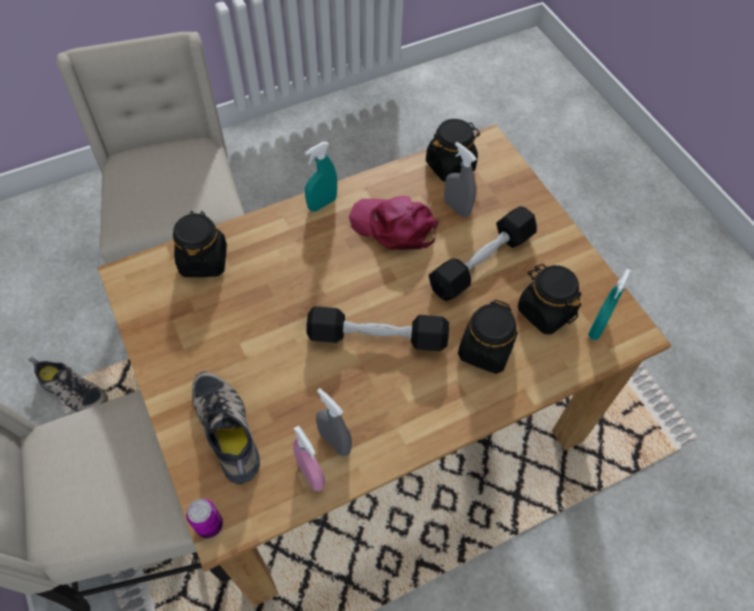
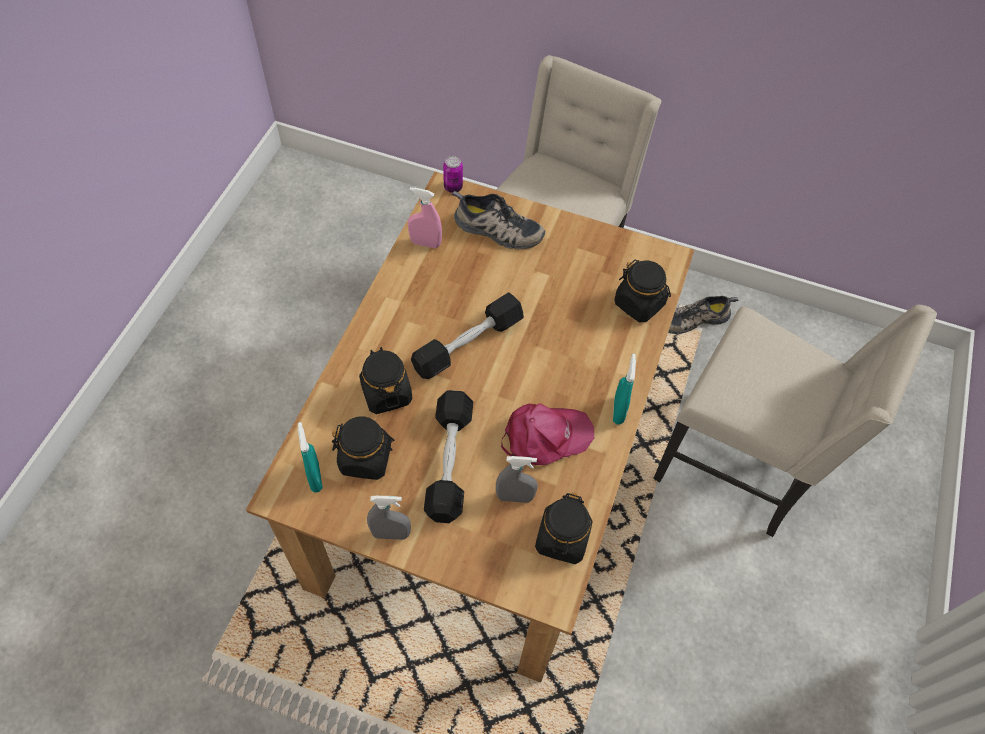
camera: 135 degrees right, 0 degrees up
(334, 442) = (429, 267): grey spray bottle -> grey spray bottle (391, 534)

